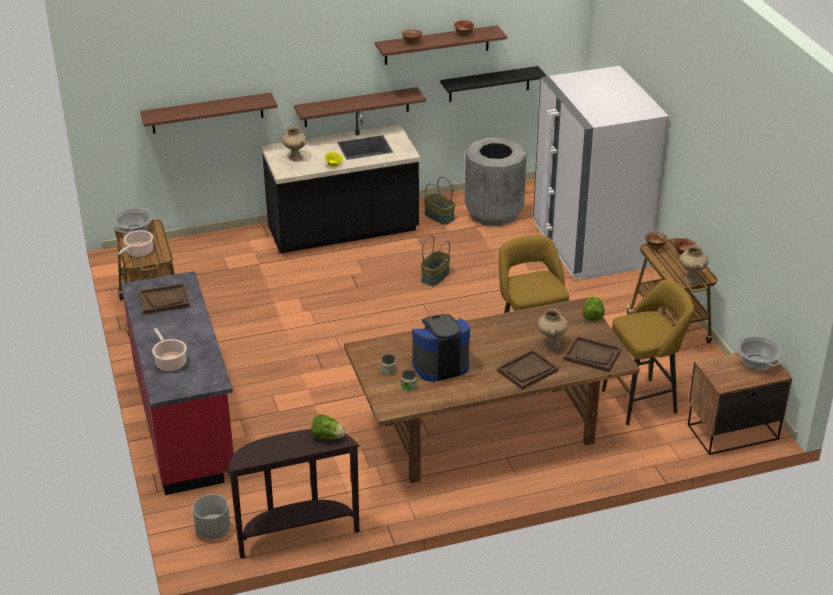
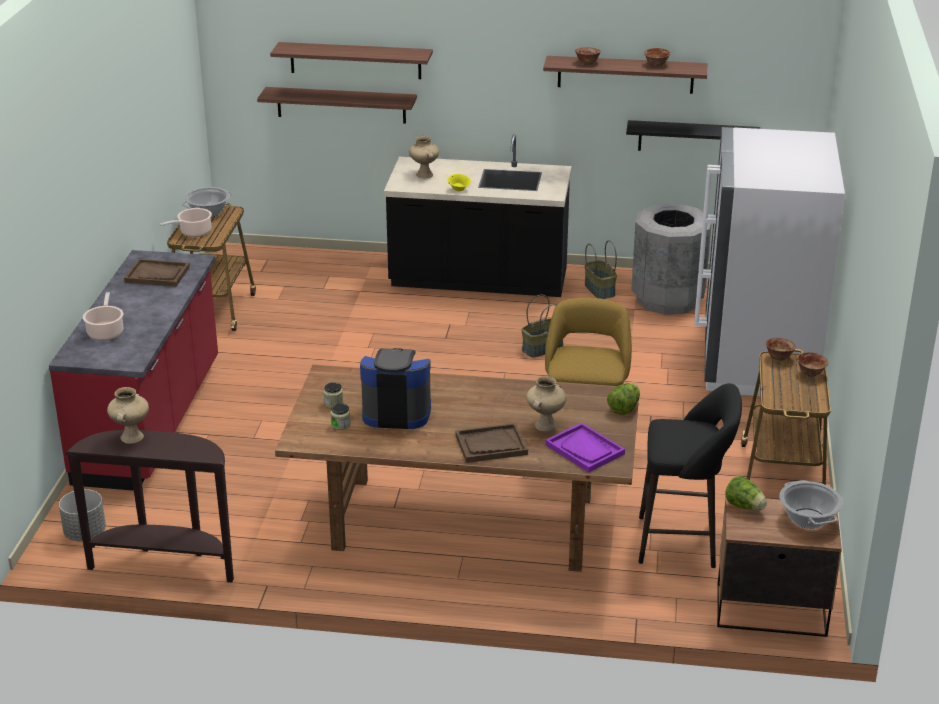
camera: 25 degrees right, 5 degrees down
(327, 436) = (198, 447): lettuce -> lettuce (744, 506)
(356, 107) = (519, 134): shelf -> shelf (355, 60)
(592, 355) = (585, 449): brown tray -> purple tray
(643, 400) = (682, 542): yellow stool -> black stool
(691, 279) = (794, 402): beige vase -> beige vase (131, 437)

